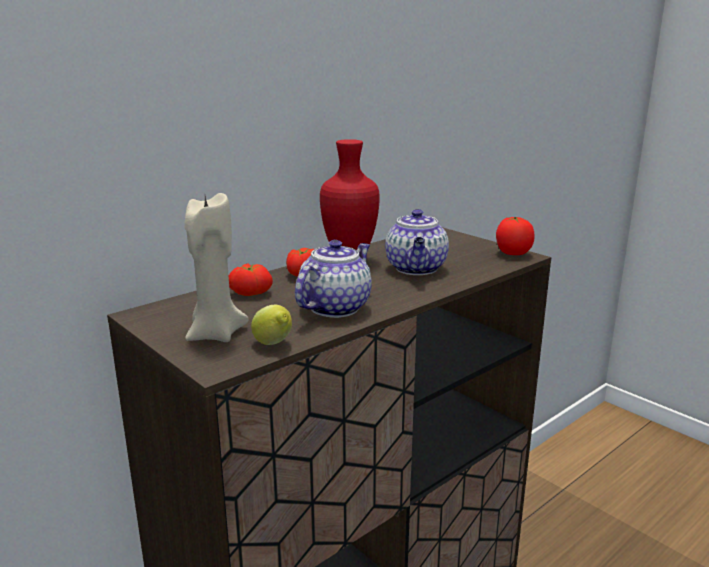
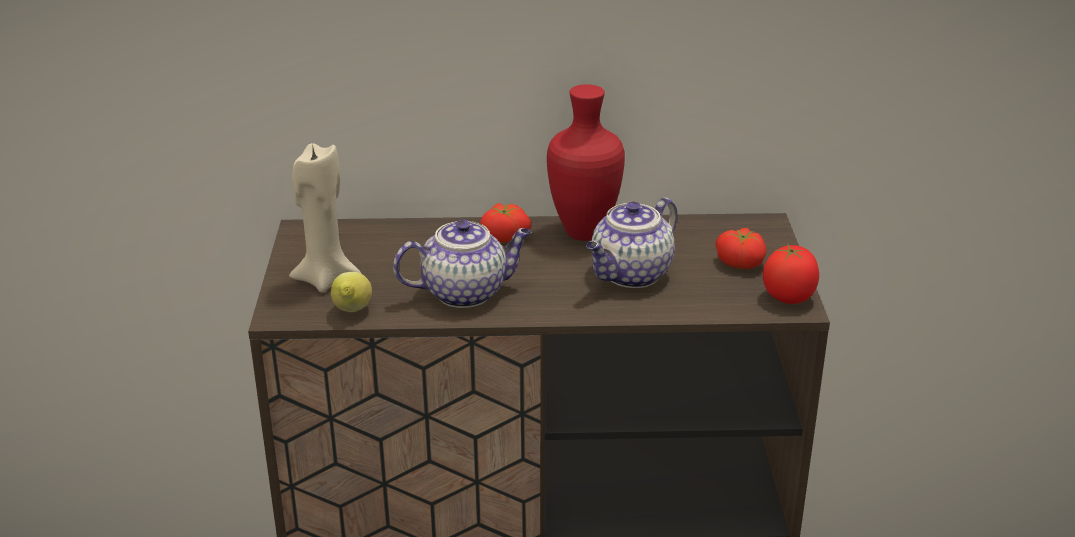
camera: 40 degrees right, 10 degrees up
(251, 292) = (424, 240): tomato -> tomato (741, 262)

